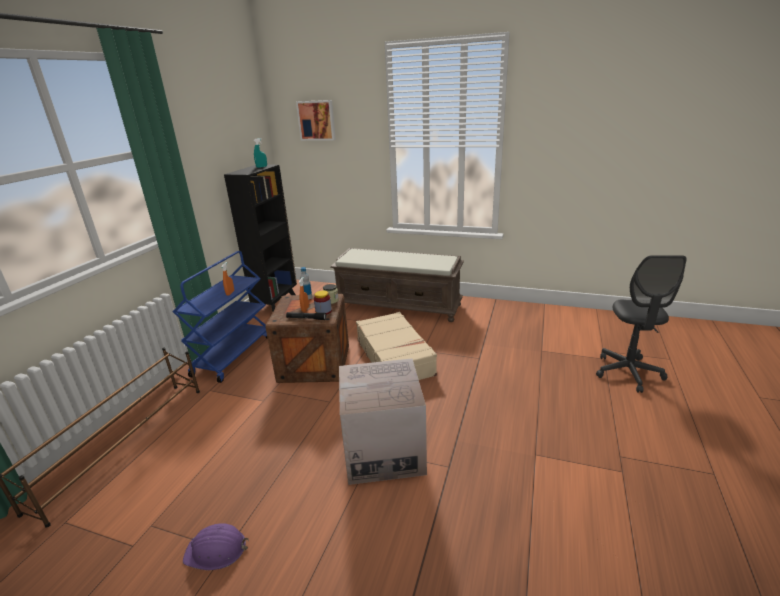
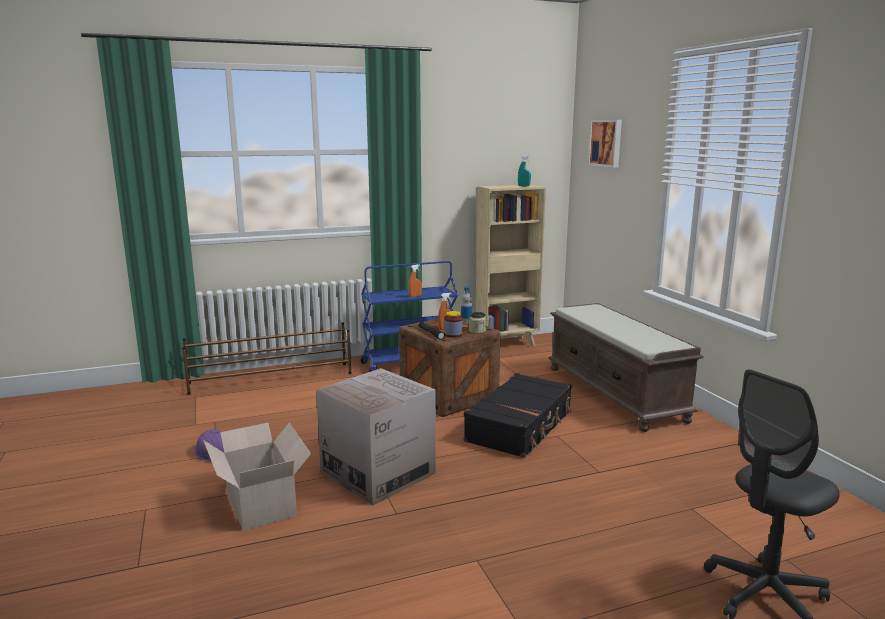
camera: 50 degrees right, 10 degrees down
(276, 304) = (507, 344): black bookcase -> beige bookcase
(354, 547) = (261, 502): none -> cardboard box
(395, 357) = (520, 426): beige suitcase -> black suitcase

